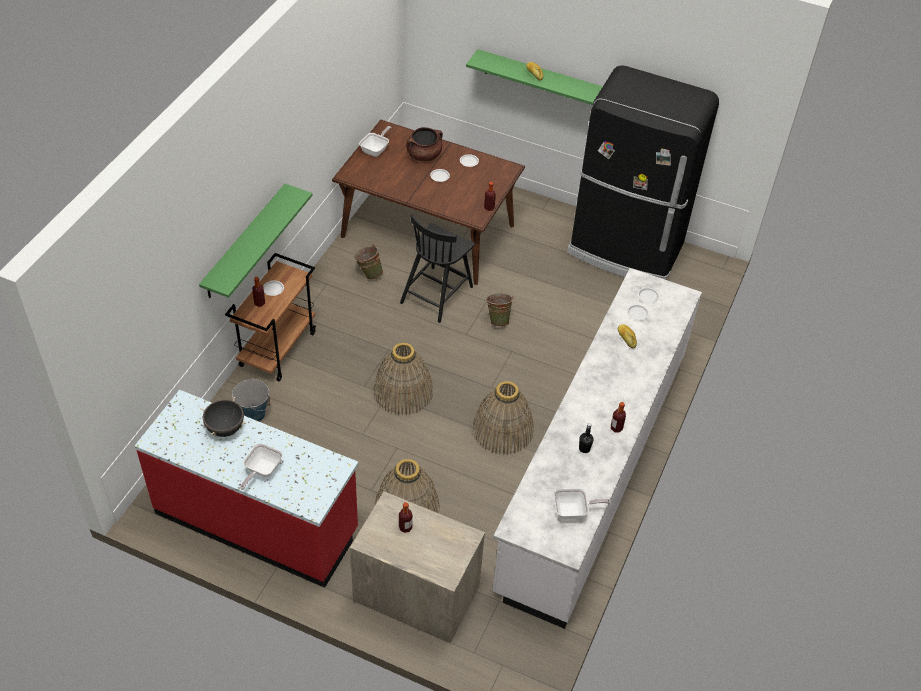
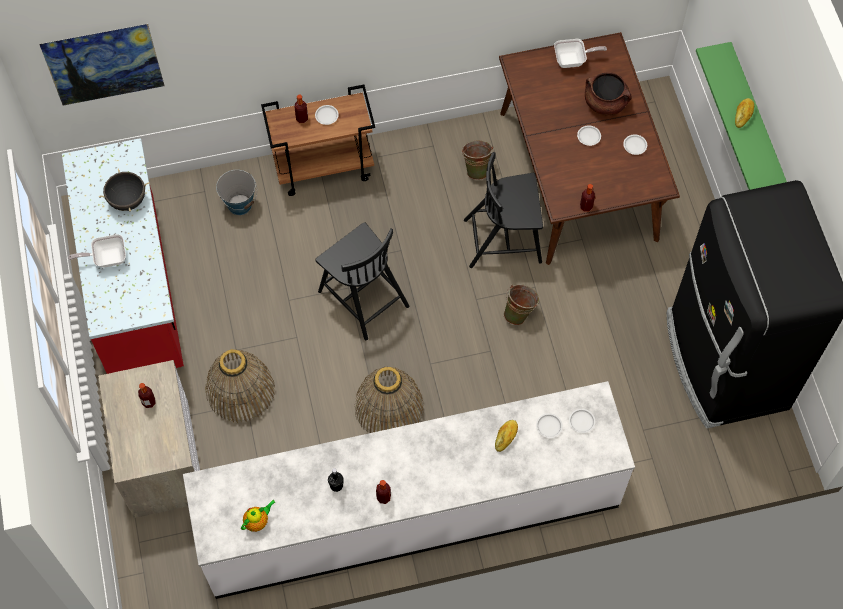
camera: 55 degrees right, 15 degrees up
(136, 349) = (109, 80): none -> picture
(245, 242) = (312, 57): green shelf -> none
(403, 392) = (362, 297): basket -> black chair
(573, 511) = (258, 521): frying pan -> teapot

